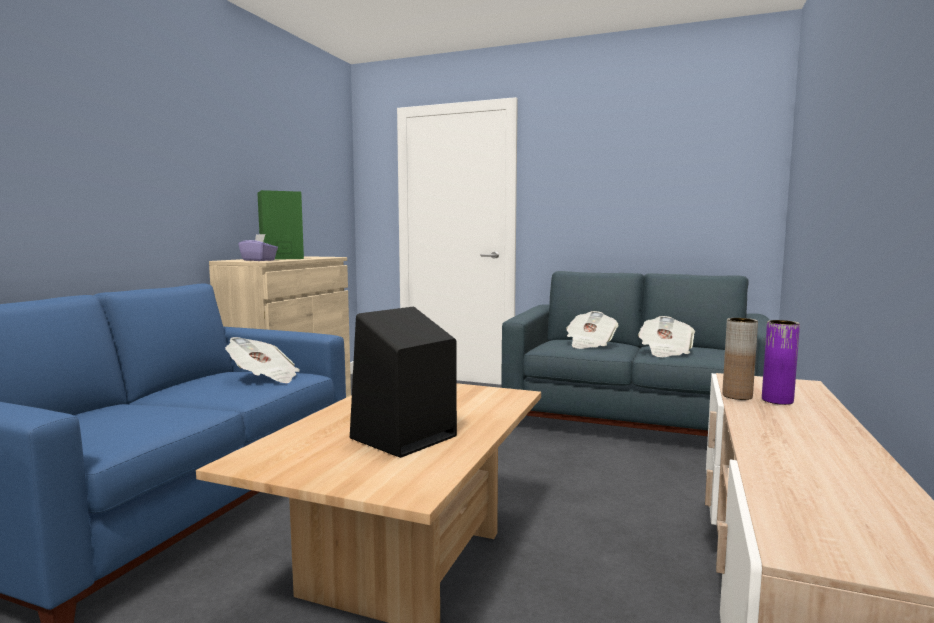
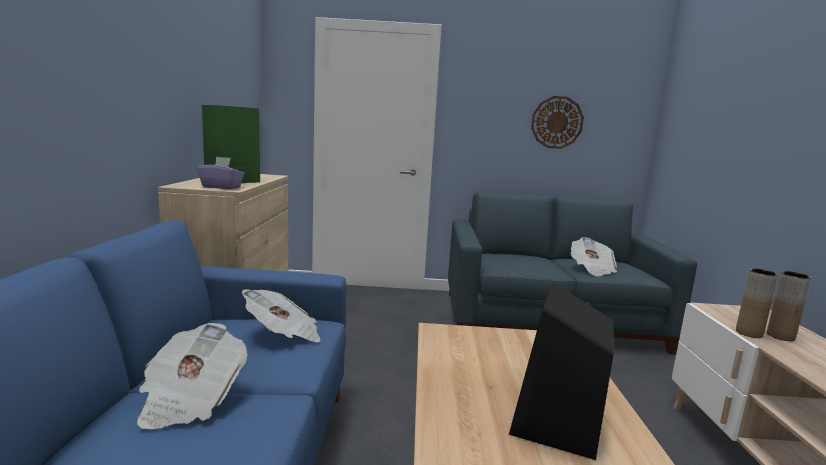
camera: 20 degrees left, 5 degrees up
(589, 344) = (525, 262): newspaper -> newspaper (190, 399)
(653, 188) = (557, 122): none -> wall clock
(777, 400) = (780, 336): purple vase -> brown vase

